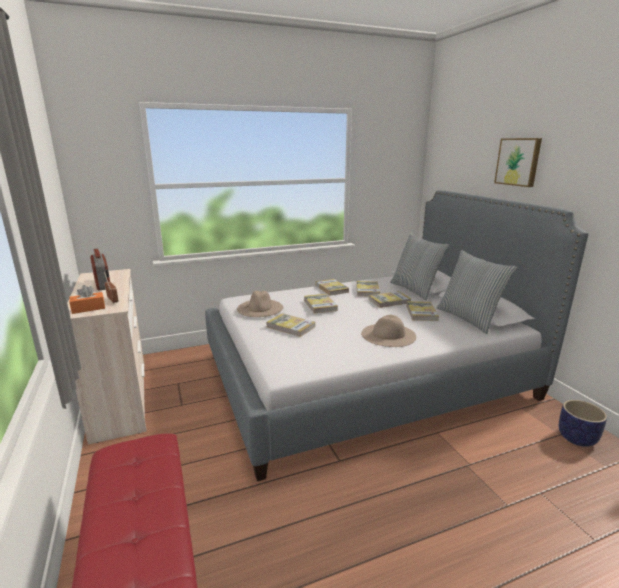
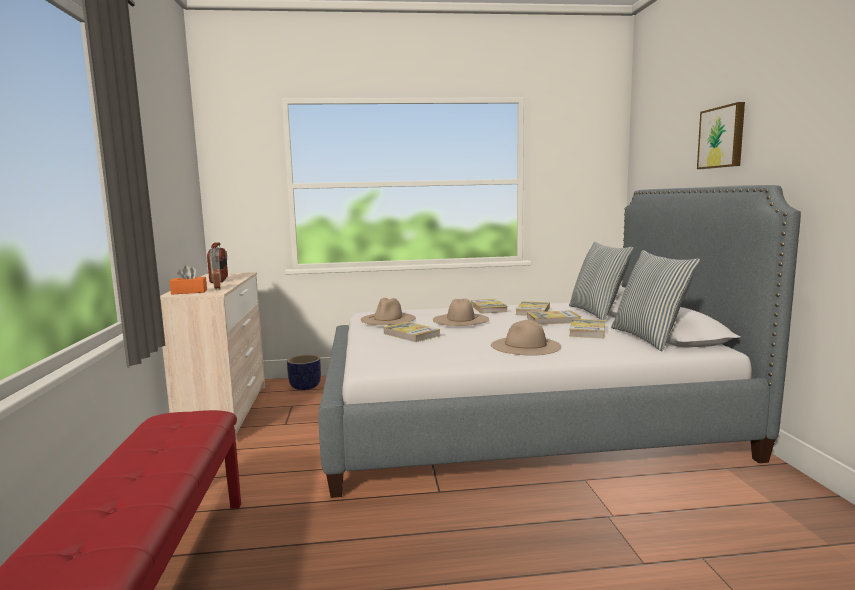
camera: 15 degrees right, 10 degrees down
(320, 305) = (460, 319): book -> beige hat
(576, 438) = (797, 508): planter -> planter (304, 386)

